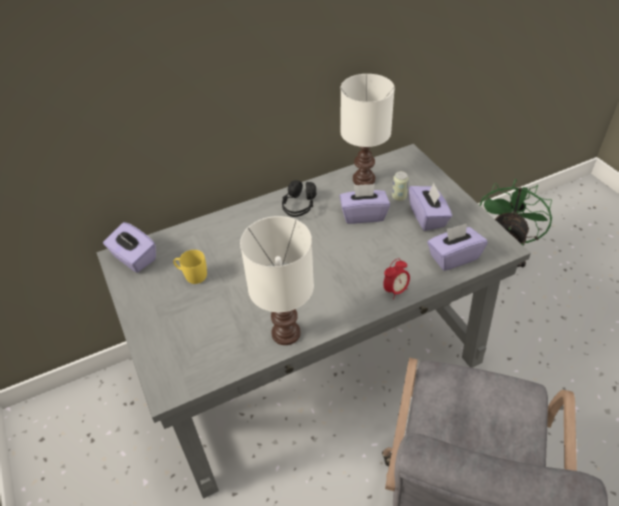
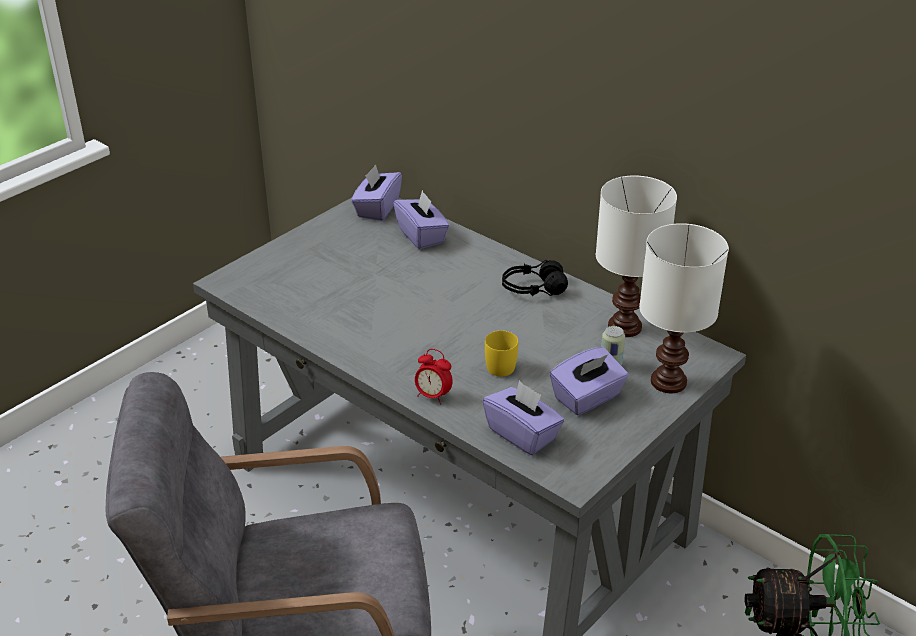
camera: 65 degrees right, 10 degrees down
(192, 275) = (374, 250): yellow mug -> yellow mug (500, 364)
(285, 334) = (325, 331): white table lamp -> white table lamp (667, 381)
(363, 215) = (552, 342): purple tissue box -> purple tissue box (422, 235)

